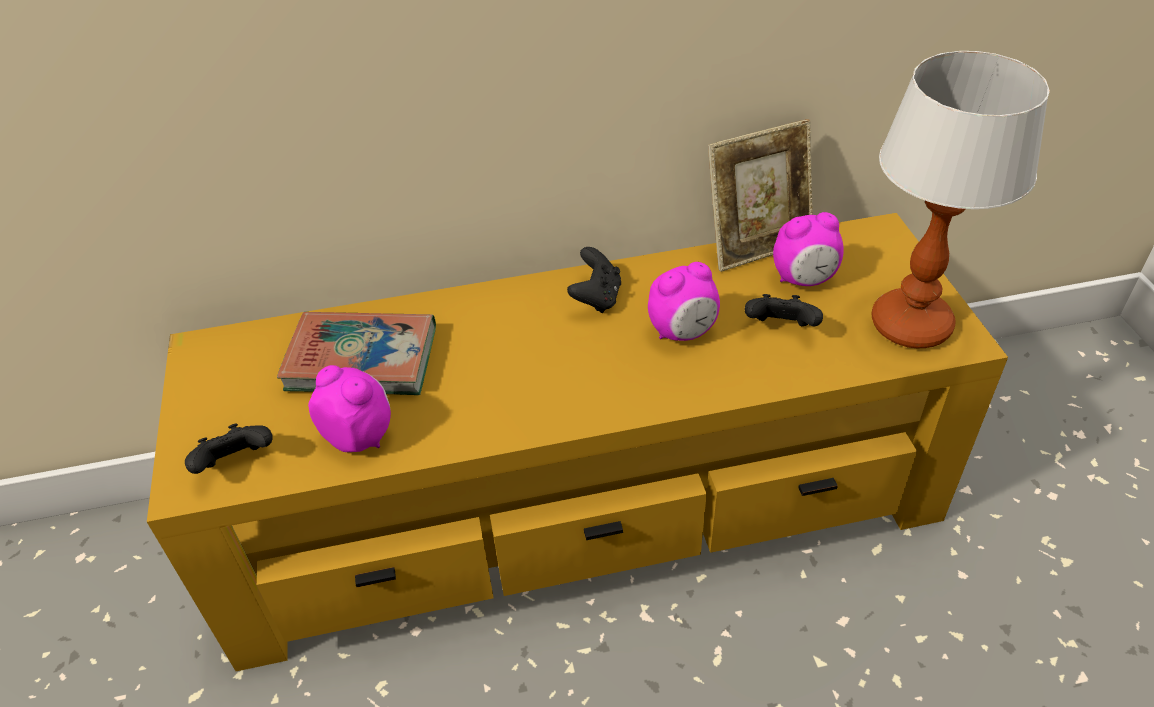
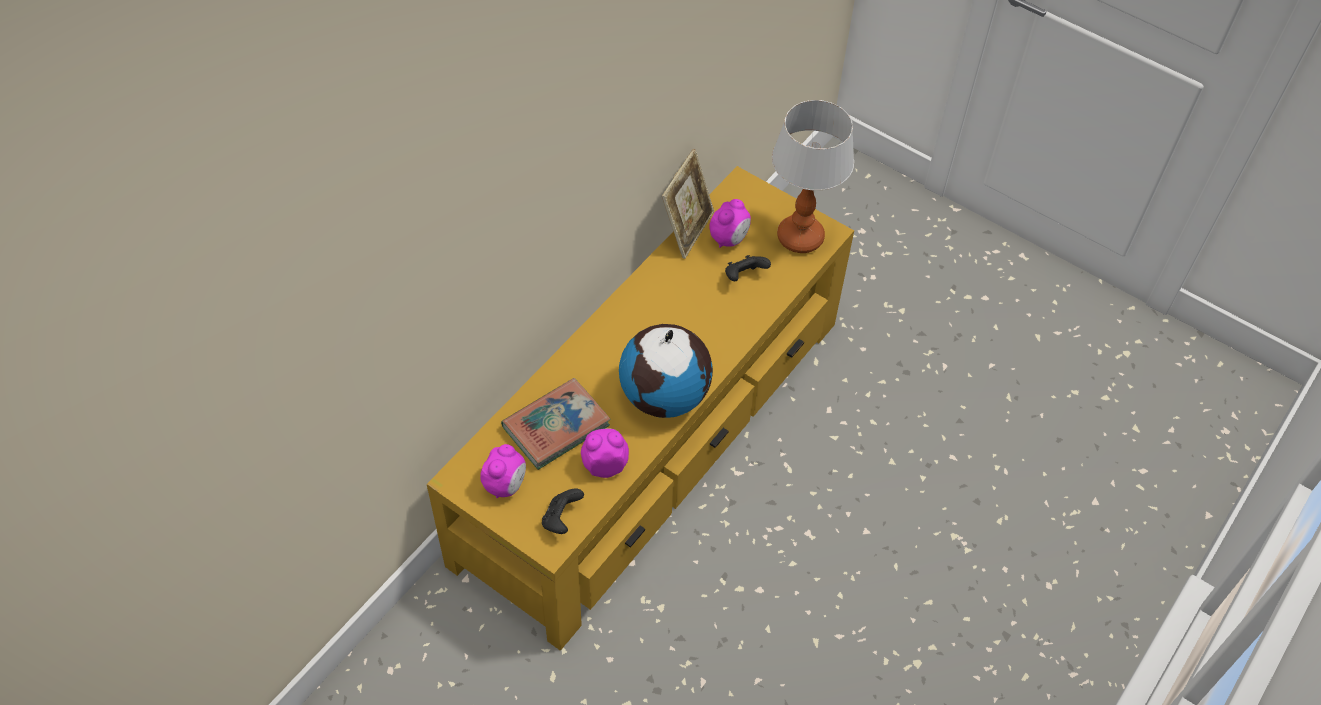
camera: 45 degrees left, 10 degrees up
(524, 404) = (665, 396): none -> globe
(596, 298) = (637, 314): black game controller -> none
(683, 332) = (700, 307): alarm clock -> alarm clock (505, 485)

